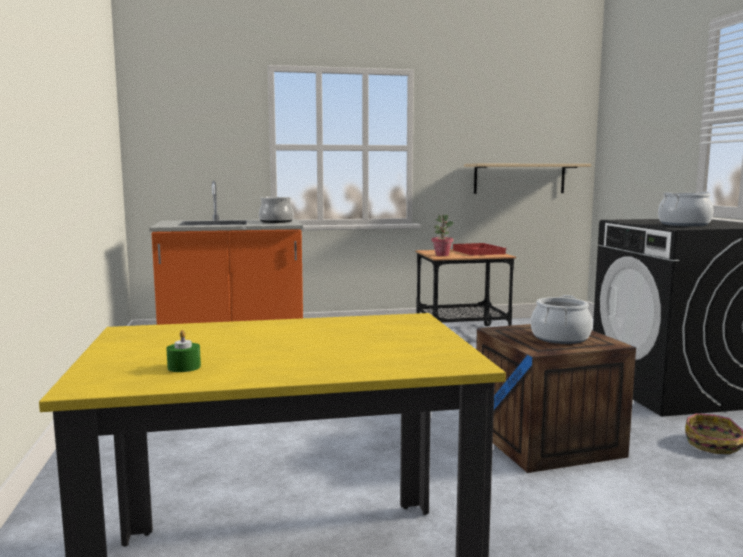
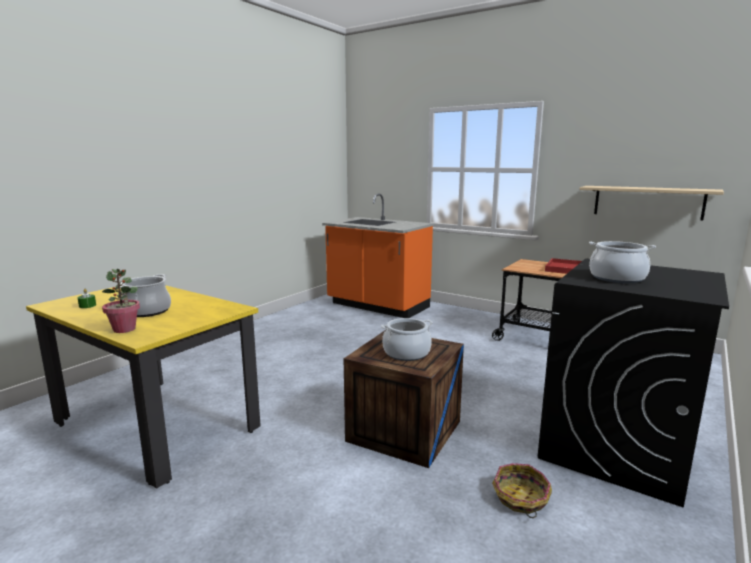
camera: 45 degrees right, 5 degrees up
(276, 221) = (405, 225): cooking pot -> cooking pot (147, 311)
(442, 255) = (520, 267): potted plant -> potted plant (124, 329)

